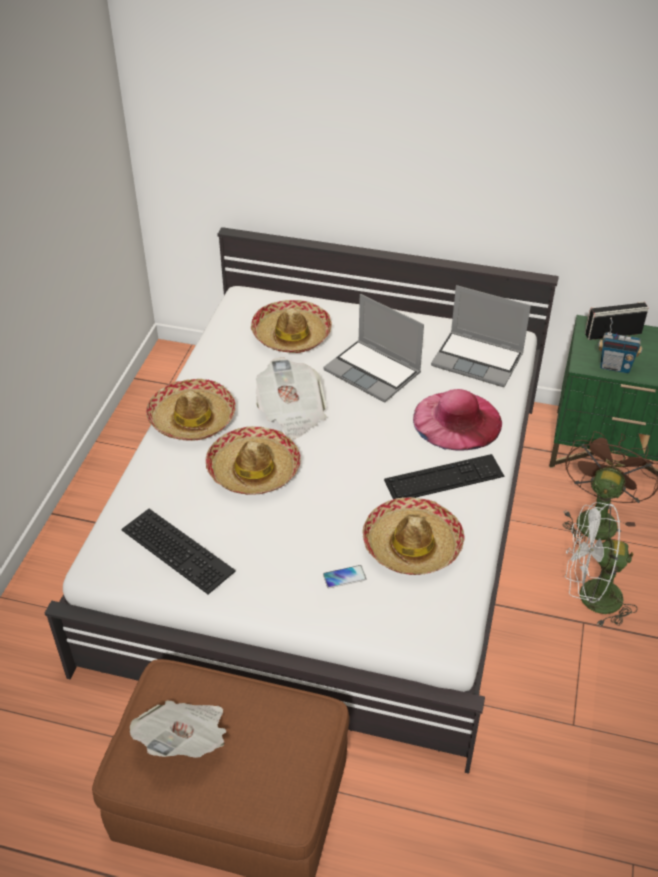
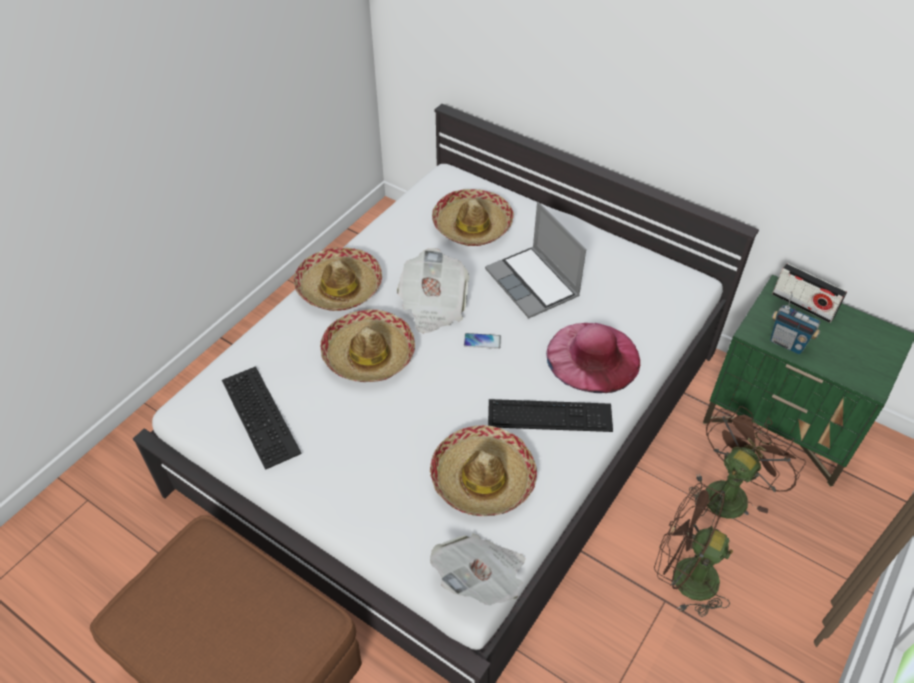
camera: 20 degrees right, 5 degrees up
(185, 740) = (186, 608): newspaper -> newspaper (481, 579)
(344, 577) = (400, 492): phone -> phone (482, 341)
(478, 360) = (646, 297): laptop -> none
(590, 598) = (684, 576): white fan -> brown fan
(613, 333) = (803, 305): radio -> radio turned 150 degrees counterclockwise

